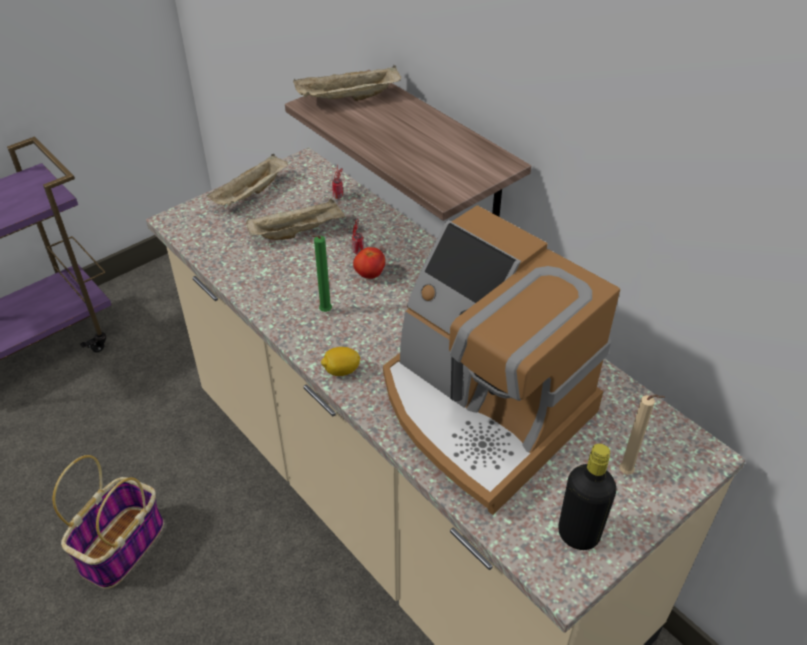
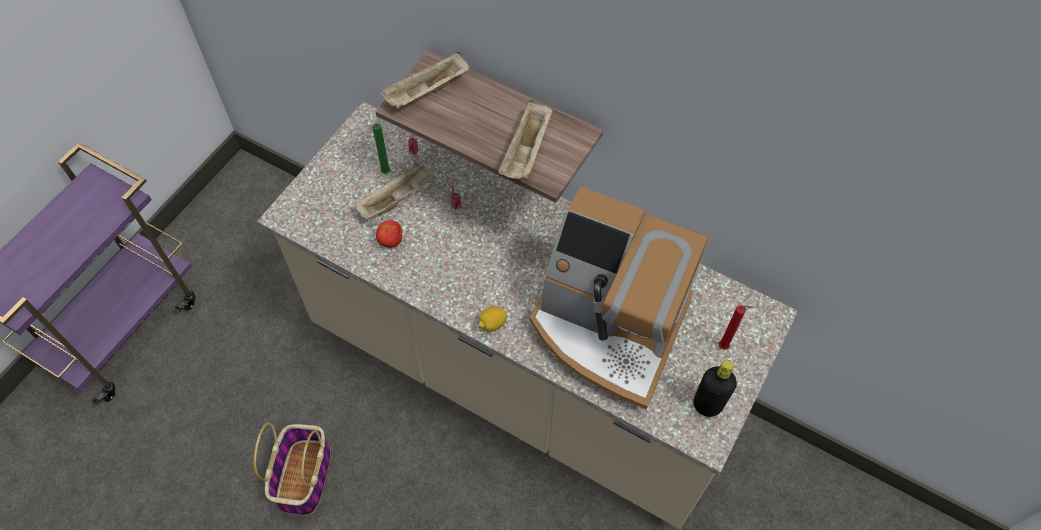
camera: 20 degrees left, 15 degrees up
(251, 194) = (337, 169): beige tray -> beige tray (526, 152)
(324, 312) = (455, 274): green candle -> green candle (385, 173)
(369, 274) = (475, 226): tomato -> tomato (390, 241)
(628, 473) = (725, 347): beige candle -> red candle

